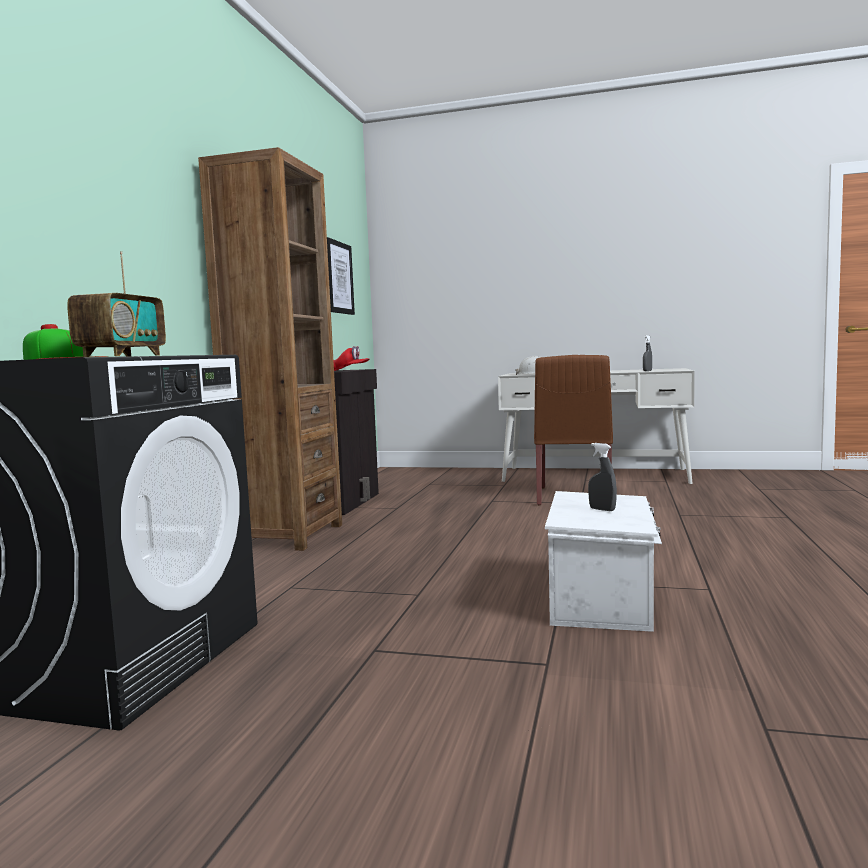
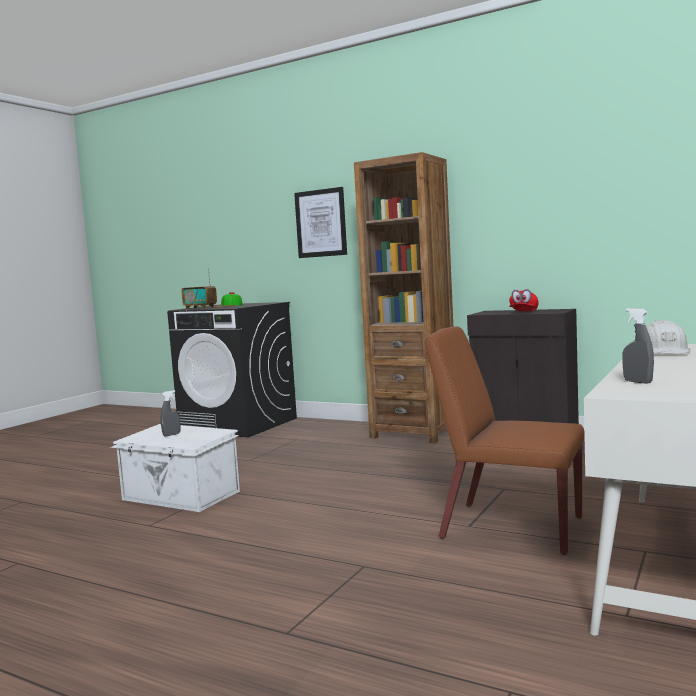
camera: 105 degrees right, 0 degrees up
(339, 278) = (640, 198): picture -> picture (321, 223)

